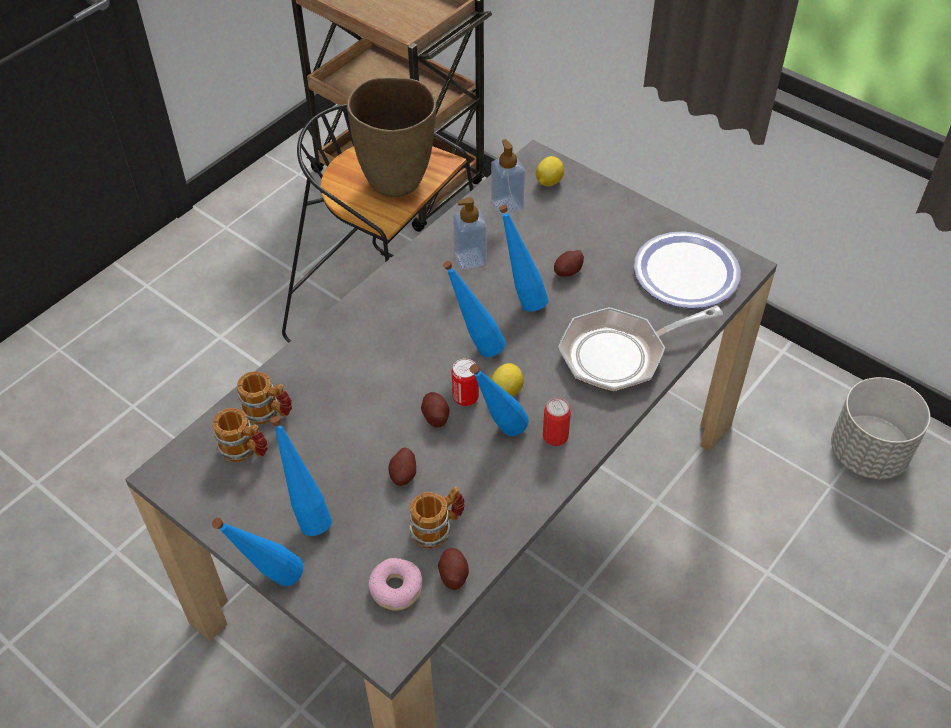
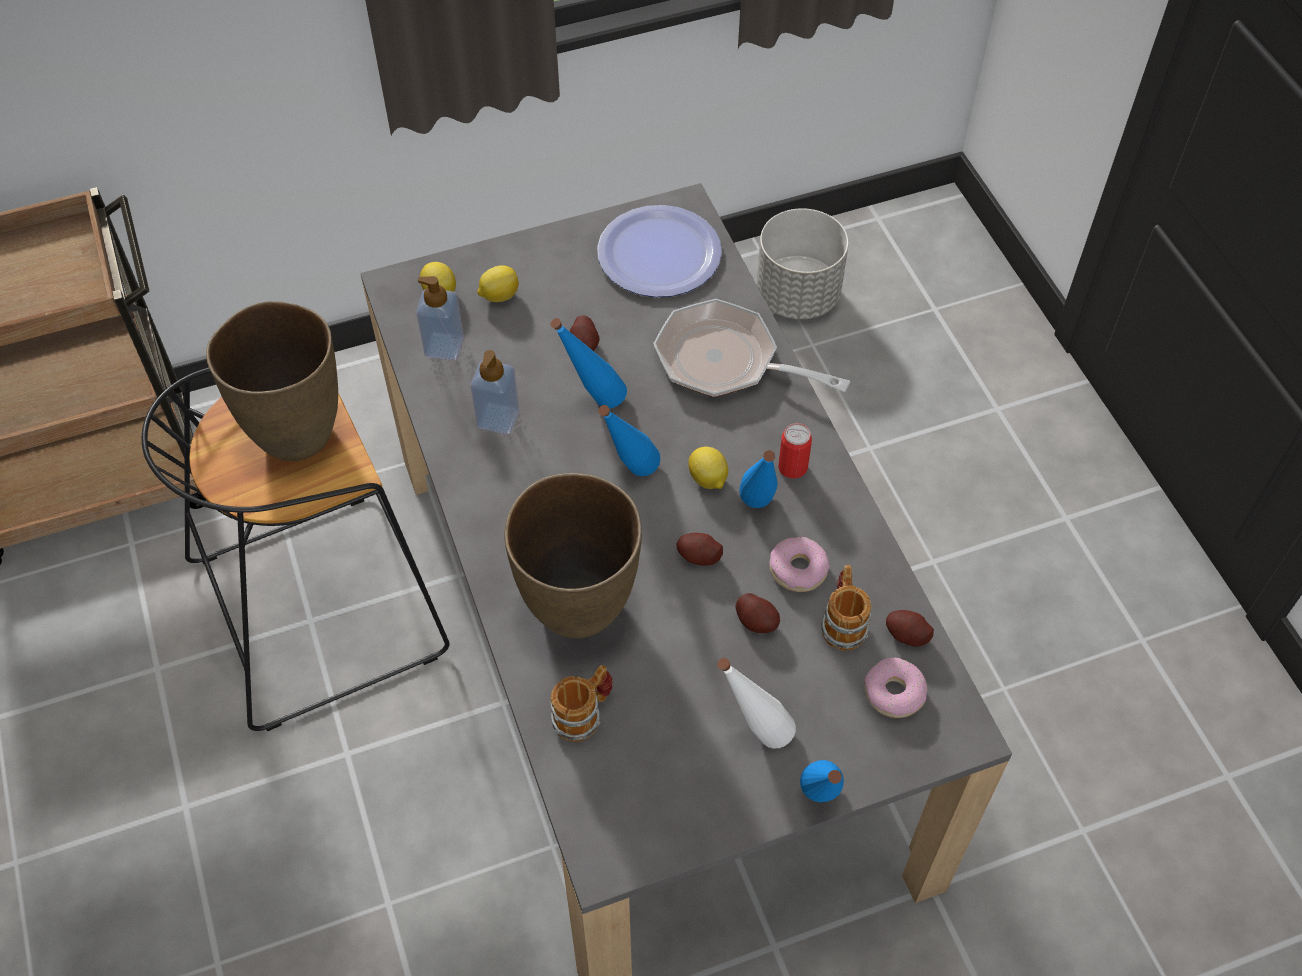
camera: 60 degrees left, 5 degrees up
(245, 450) = (624, 761): mug -> none
(307, 514) = (753, 734): blue bottle -> white bottle
(348, 371) = (579, 608): none -> brown vase
(465, 397) = (692, 518): can -> none
(465, 480) = (798, 569): none -> donut
(572, 210) = (499, 295): none -> lemon
(620, 354) = (726, 361): frying pan -> frying pan turned 105 degrees clockwise

